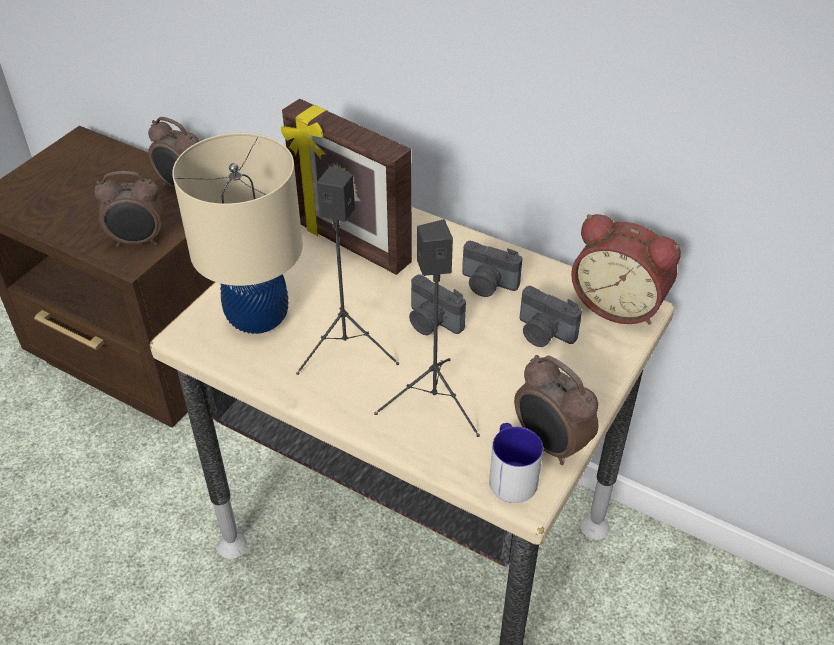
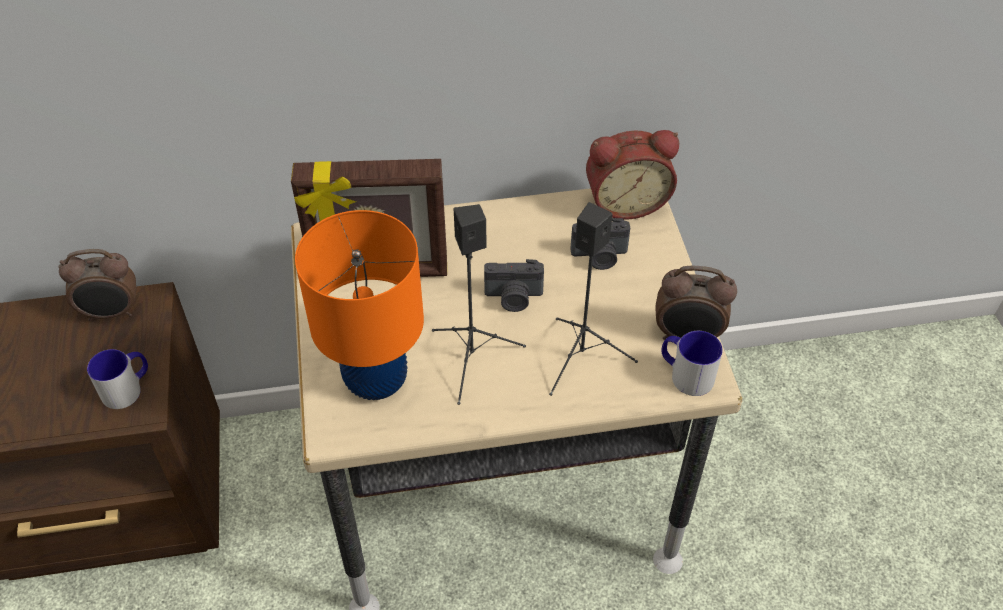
camera: 40 degrees left, 5 degrees up
(138, 241) = (128, 388): alarm clock -> mug
(257, 321) = (378, 383): beige table lamp -> orange table lamp
(487, 284) = (521, 242): camera -> none

